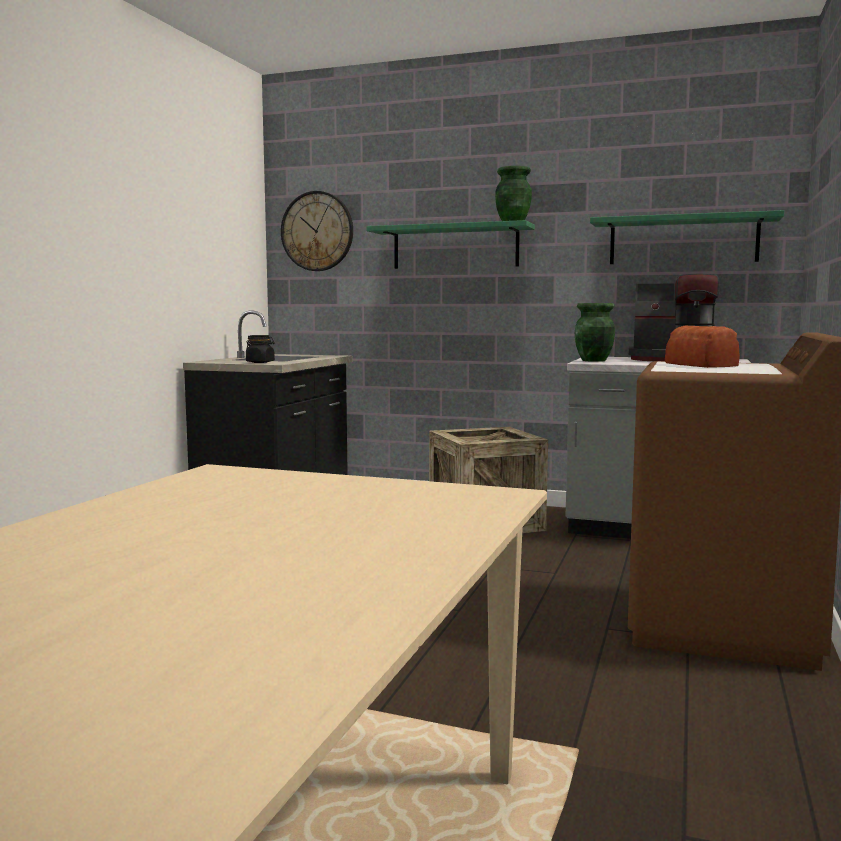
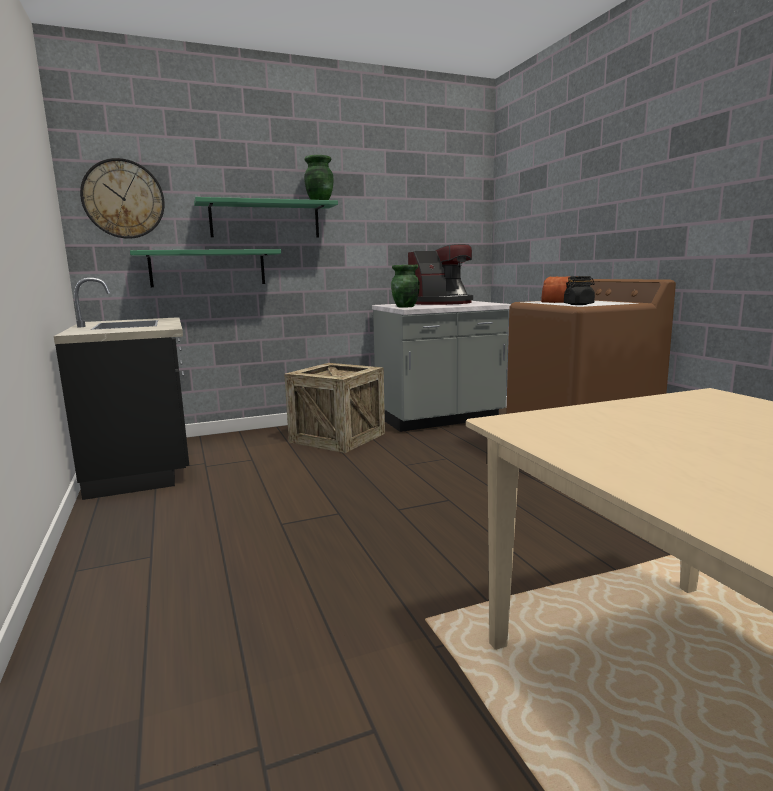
camera: 40 degrees left, 5 degrees up
(260, 362) = (142, 328): black jar -> black jar (578, 304)
(683, 241) = (428, 221): green shelf -> green shelf (208, 268)

